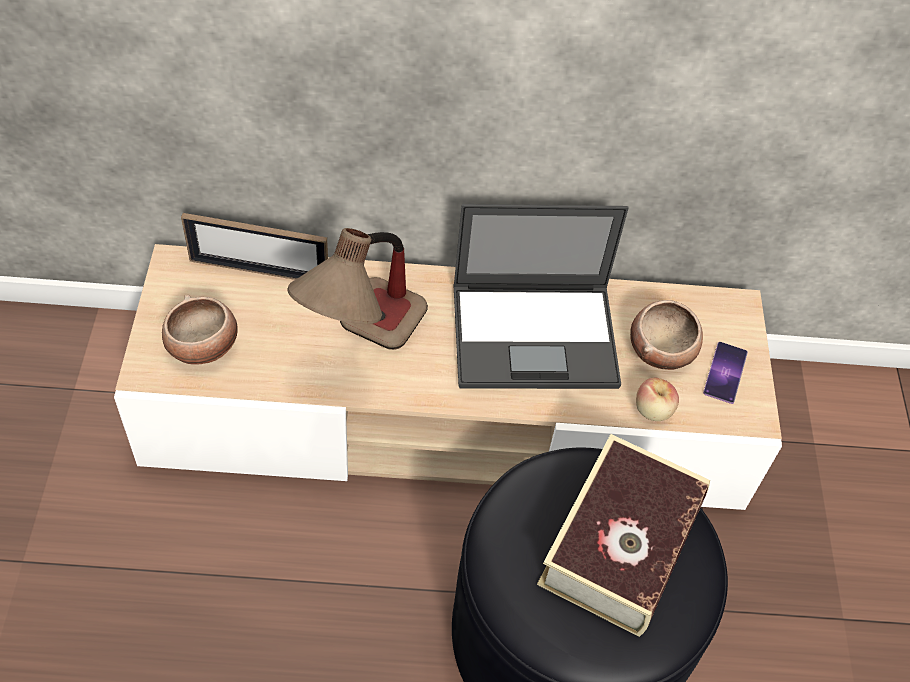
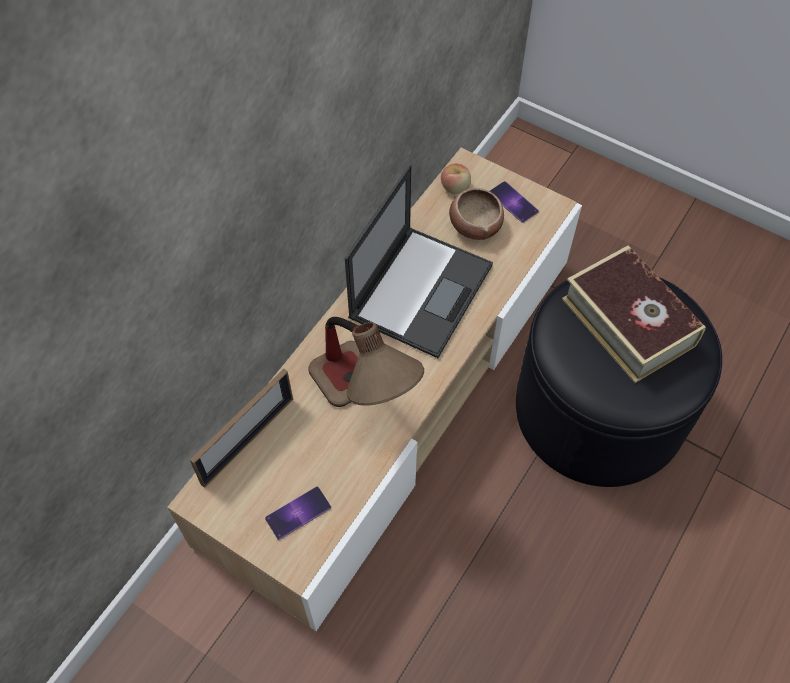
camera: 55 degrees left, 5 degrees up
(203, 346) = (298, 513): bowl -> phone
(653, 410) = (519, 256): apple -> apple (455, 187)

